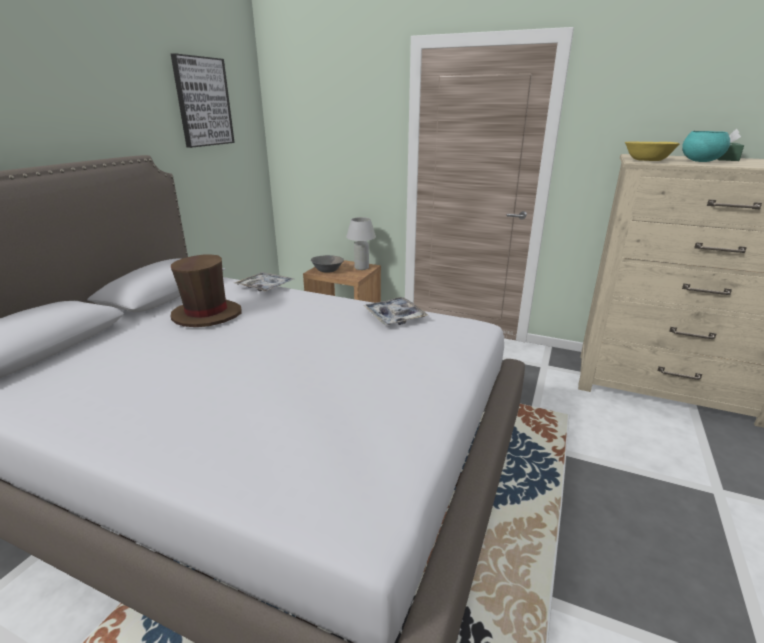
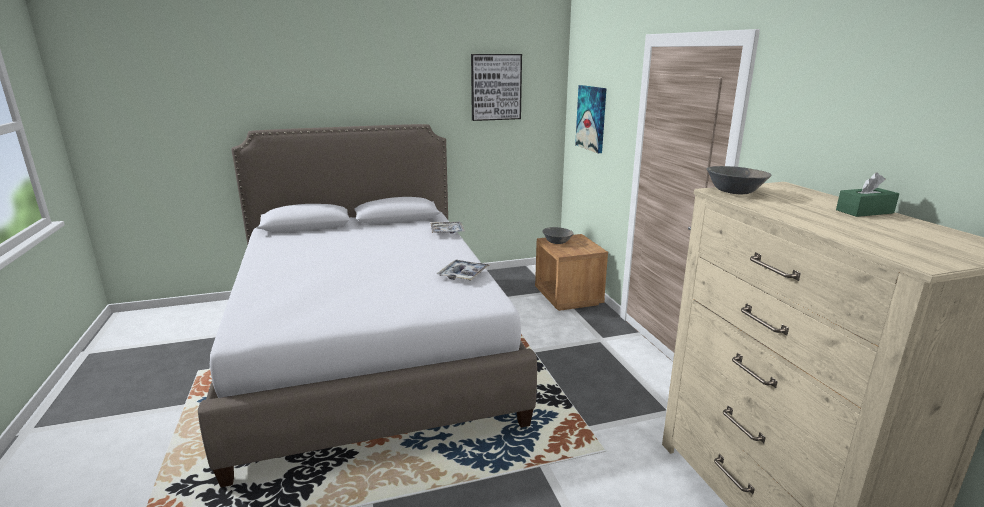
camera: 50 degrees right, 5 degrees down
(207, 315) = (386, 236): brown hat -> none
(322, 134) = (592, 118): none -> picture
(361, 268) = (586, 248): white table lamp -> none
(648, 160) = (734, 192): yellow bowl -> grey bowl
(700, 161) = (794, 205): turquoise bowl -> none

